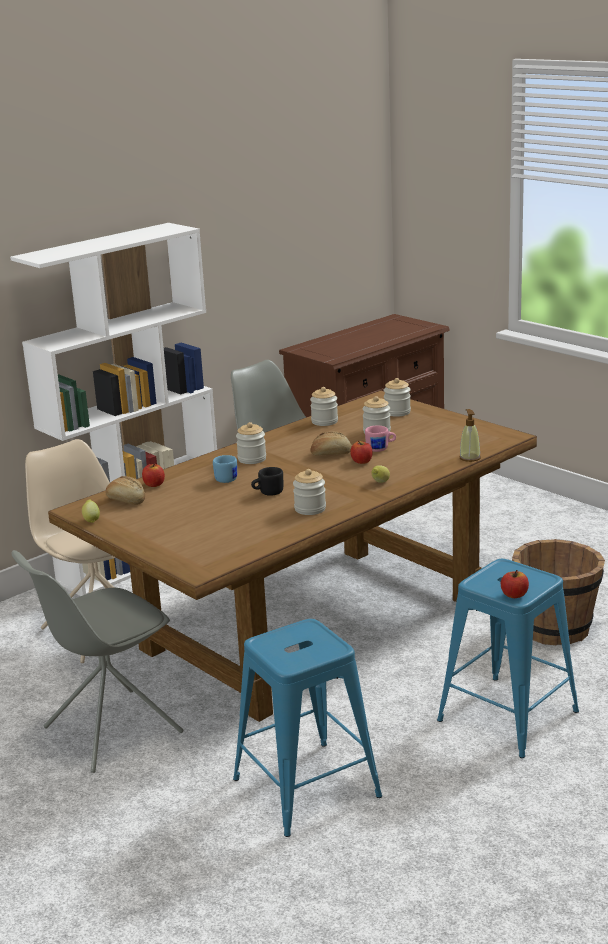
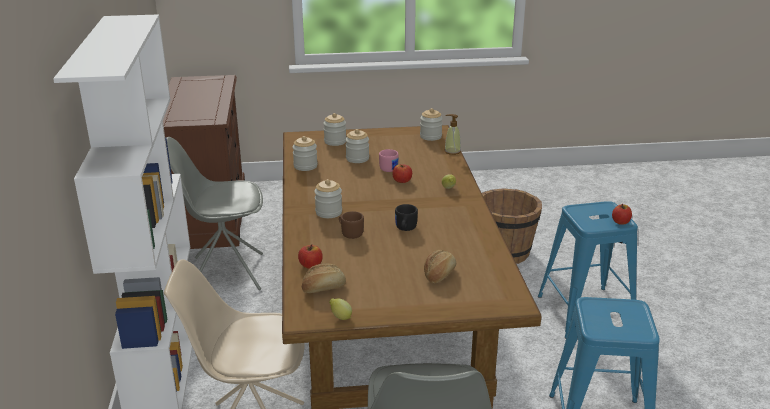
camera: 55 degrees left, 5 degrees up
(227, 478) = (350, 233): blue mug -> brown mug
(310, 509) = (458, 225): jar -> jar (430, 136)
(331, 453) = (369, 184): bread -> bread (439, 274)

